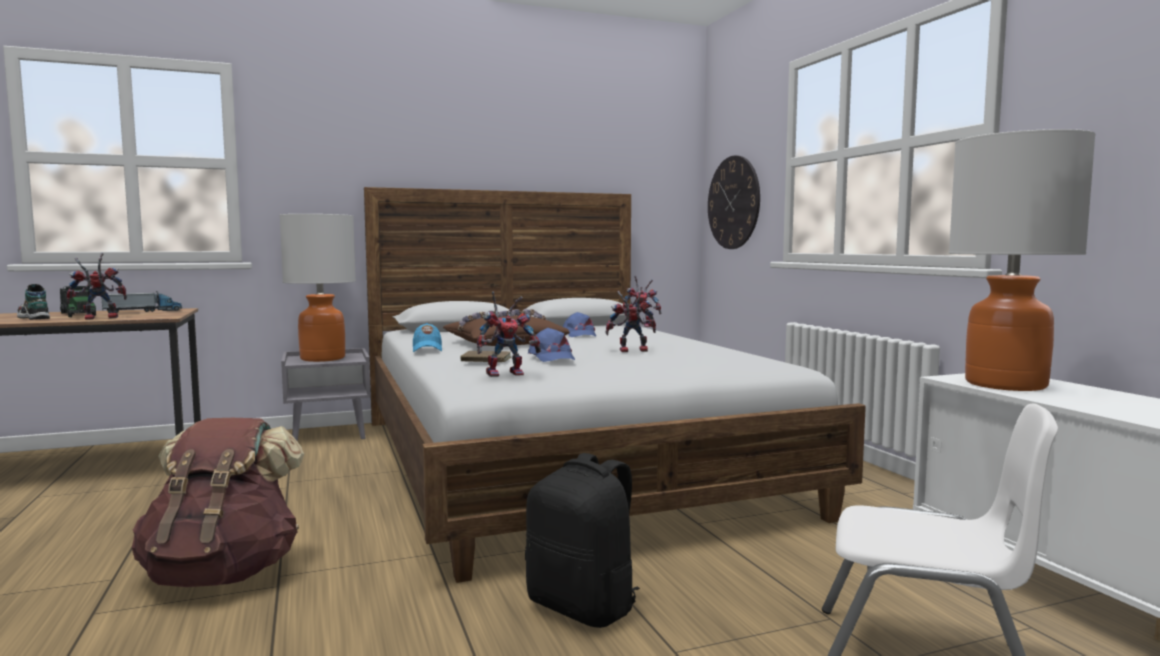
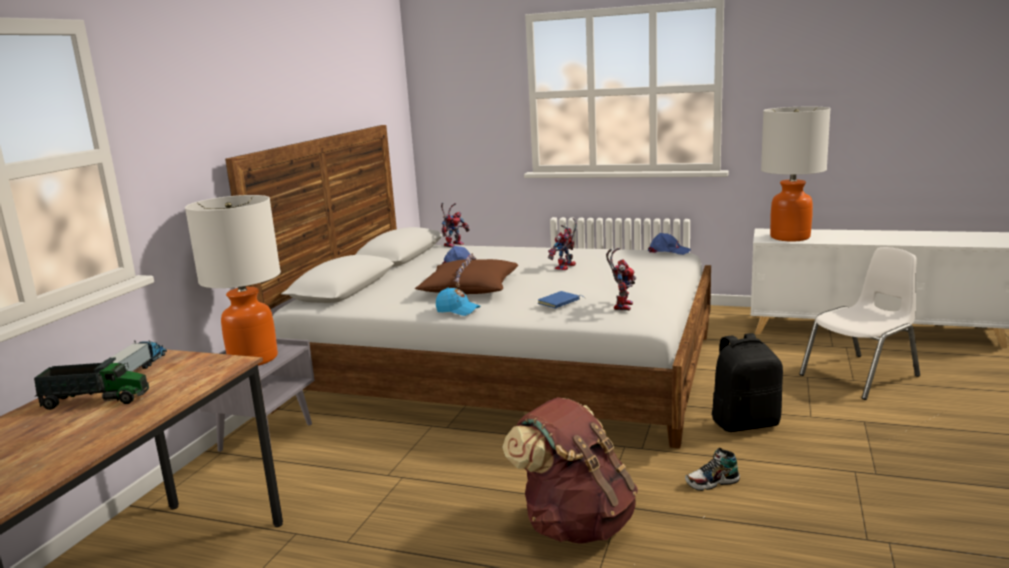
camera: 50 degrees left, 10 degrees up
(33, 318) = (88, 422): shoe -> shoe (712, 483)
(97, 318) = (182, 390): toy robot -> none
(485, 360) = (559, 302): brown book -> blue book
(551, 357) = (576, 287): blue cap -> blue cap (668, 251)
(733, 202) = (460, 124): wall clock -> none

